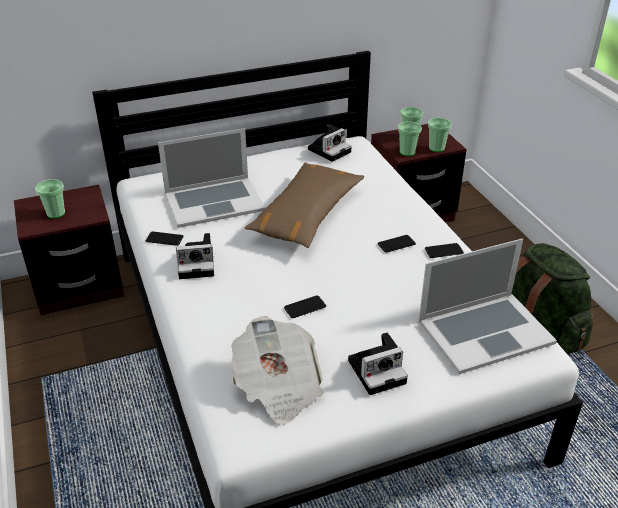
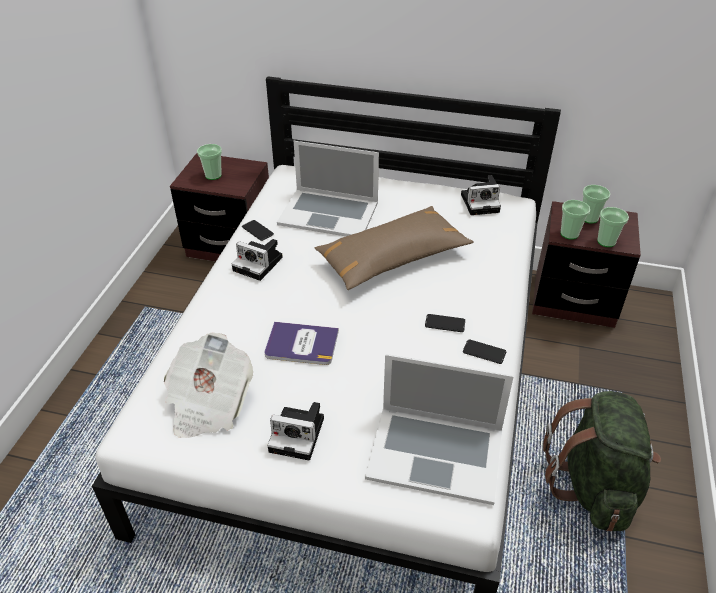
camera: 35 degrees right, 5 degrees up
(305, 307) = (301, 344): phone -> book

